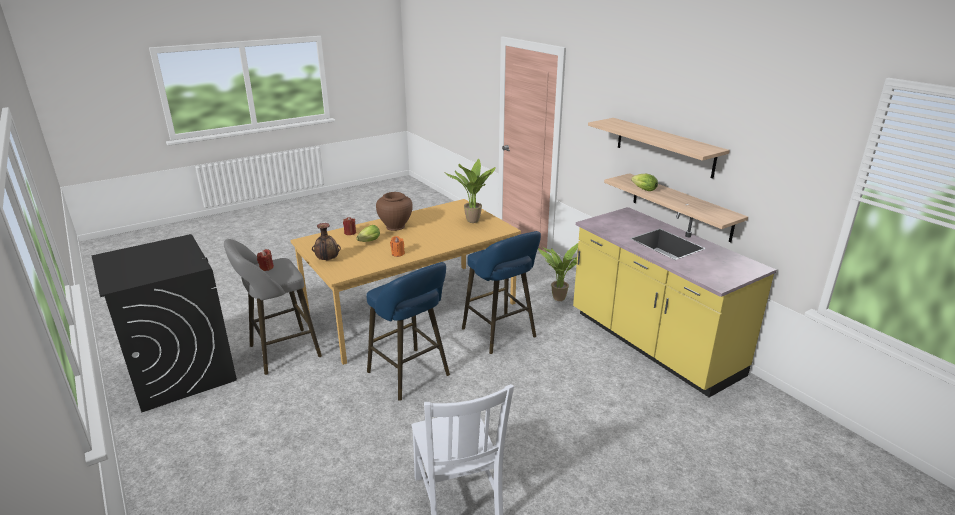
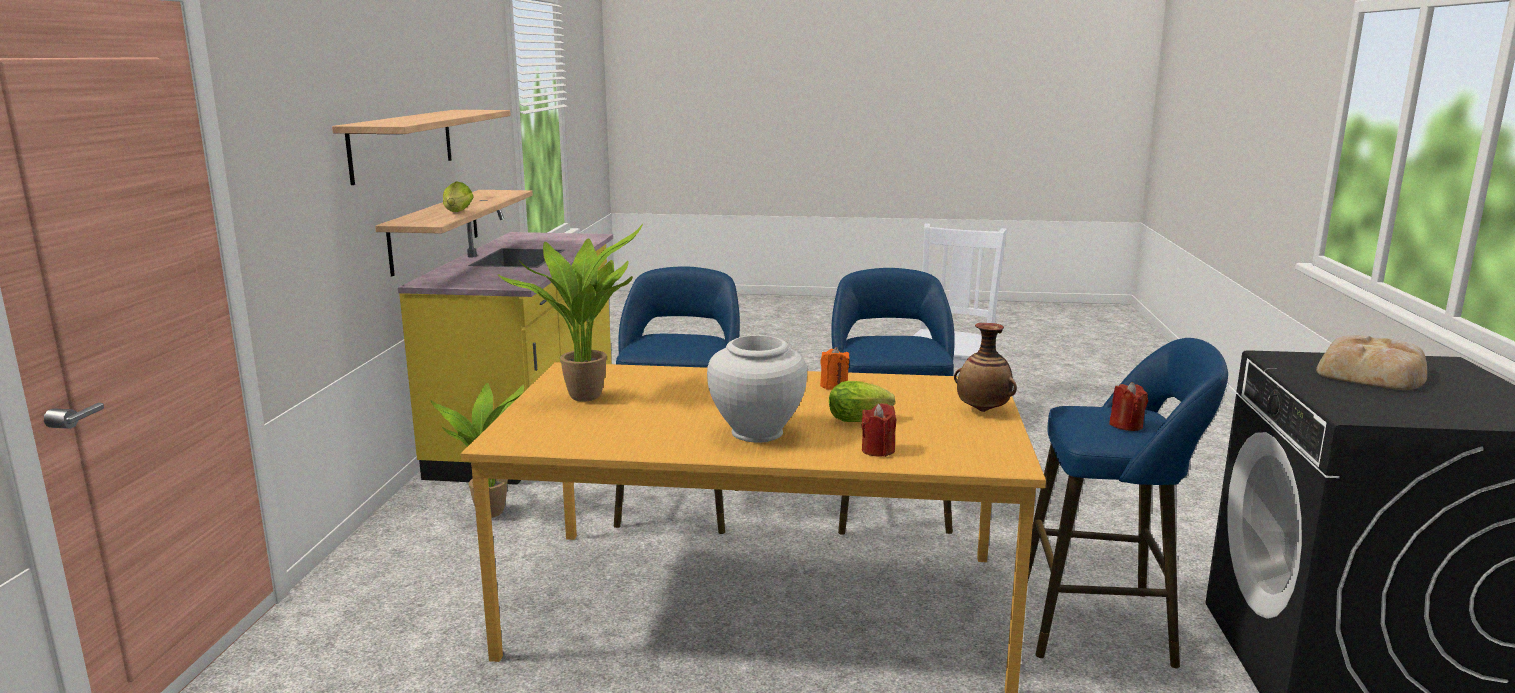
camera: 140 degrees left, 10 degrees down
(158, 266) = (1371, 373): none -> bread
(280, 352) = (1105, 624): grey stool -> blue stool
(395, 227) = (757, 433): brown vase -> white vase

